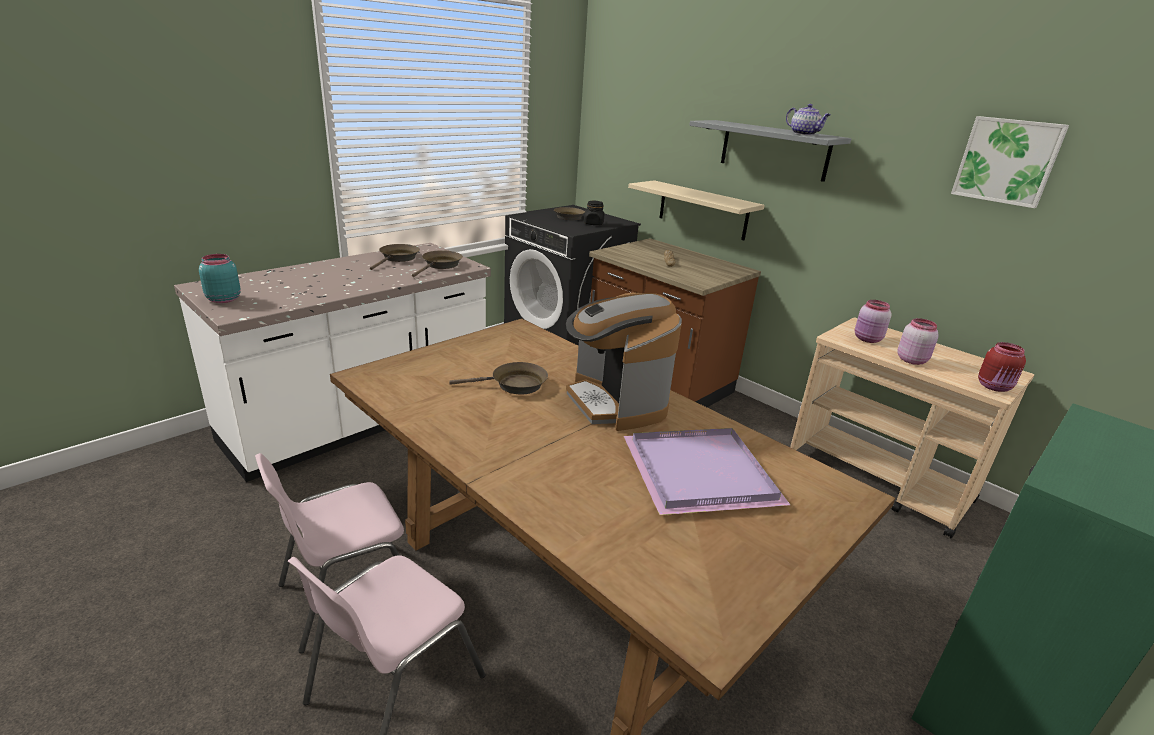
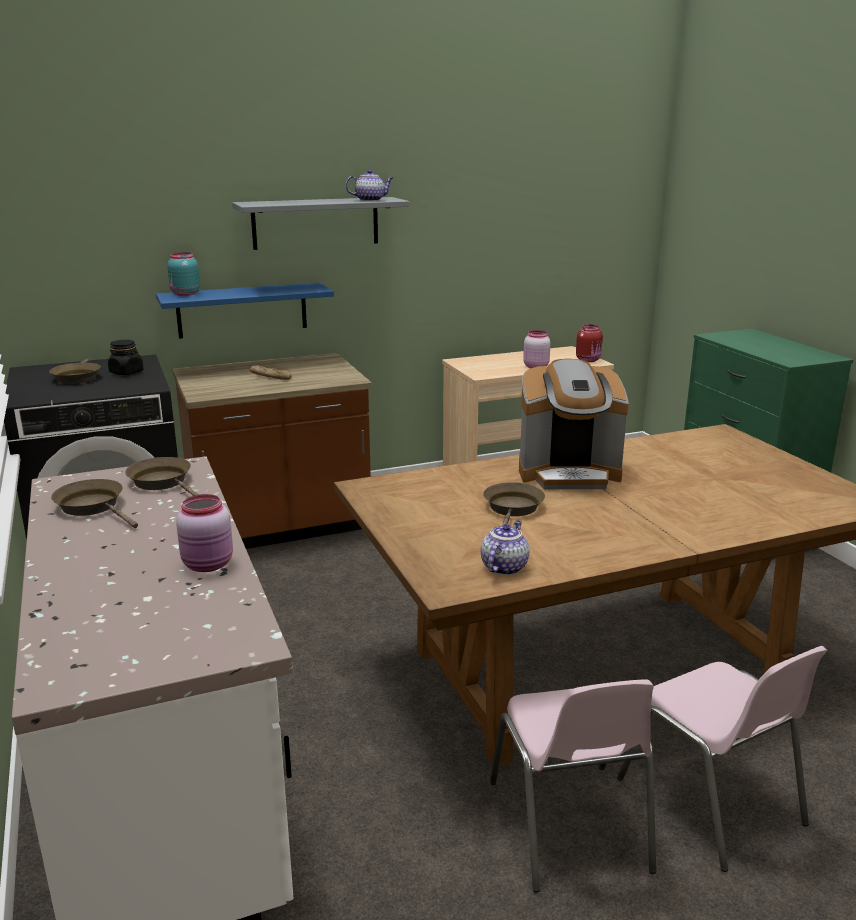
camera: 65 degrees left, 5 degrees down
(223, 299) = (162, 655): turquoise jar -> turquoise jar (184, 294)
(403, 392) = (504, 567): none -> teapot
(698, 475) = (693, 468): purple tray -> none
(703, 210) = (242, 310): beige shelf -> blue shelf
(867, 339) = (491, 367): pink jar -> pink jar (209, 565)
(1007, 161) = (514, 194): picture -> none

